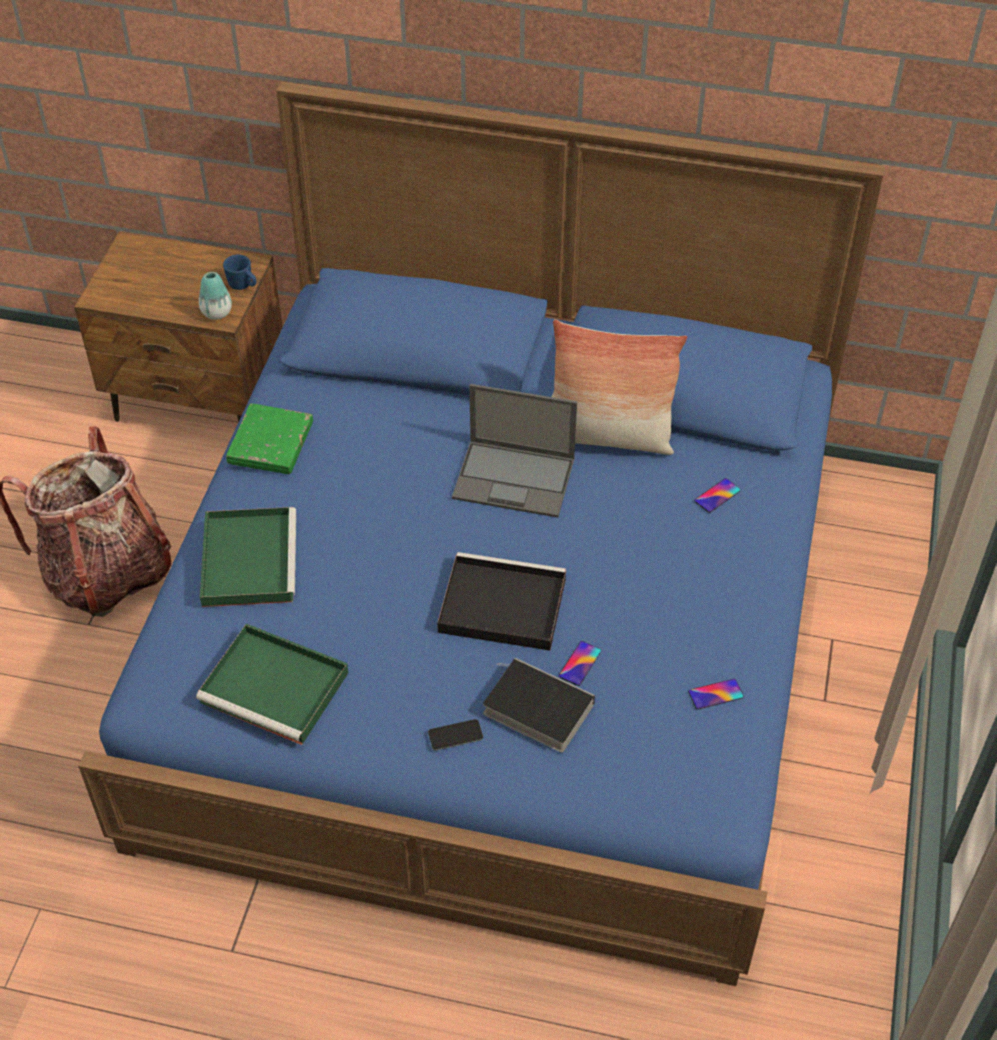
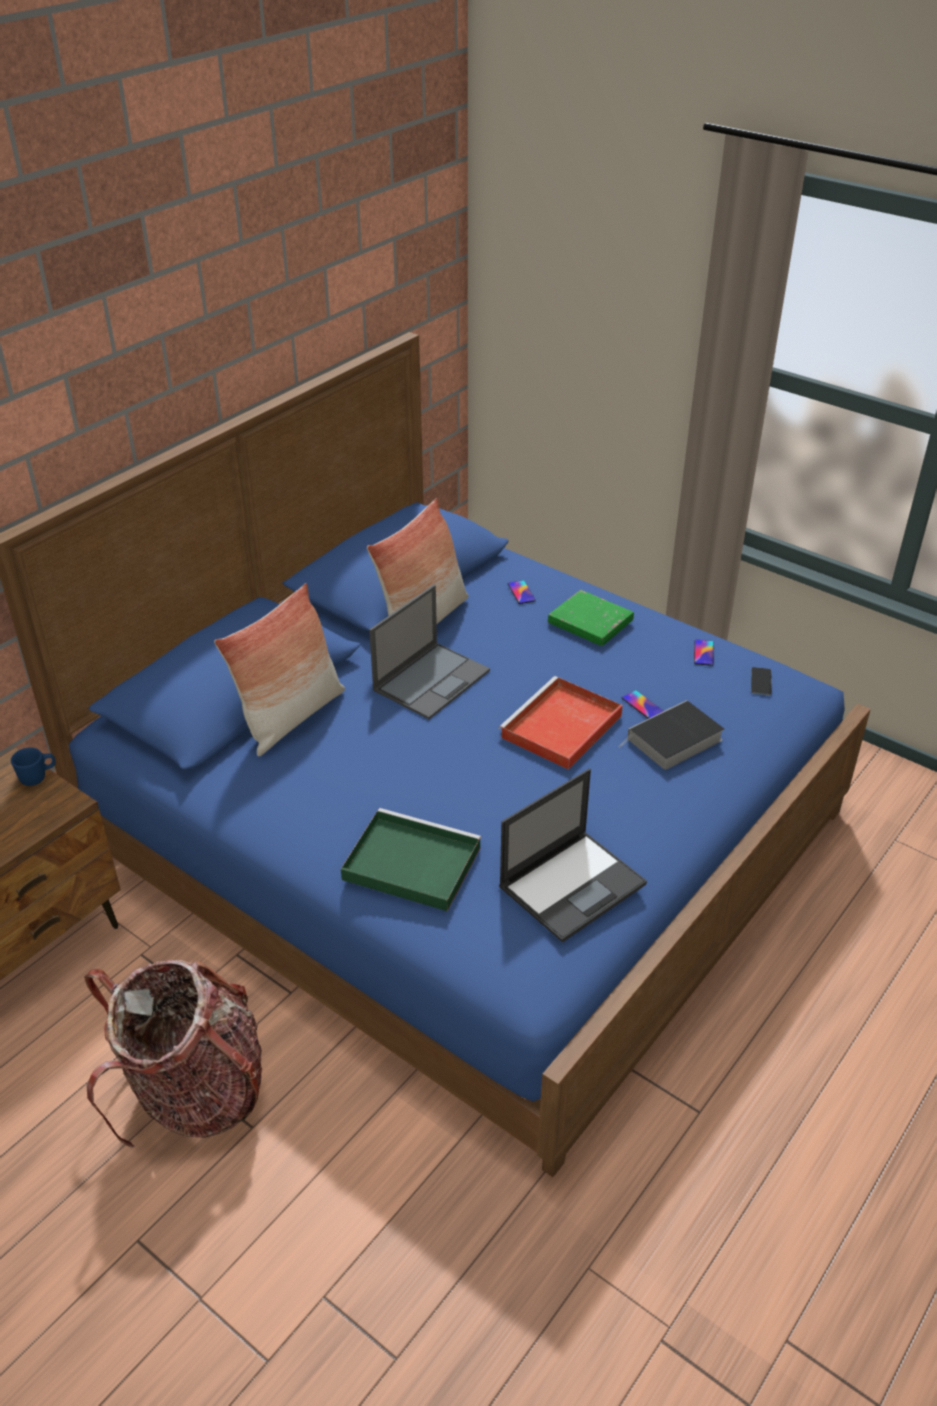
camera: 65 degrees left, 10 degrees down
(217, 313) = (57, 806): vase -> none
(270, 443) = (275, 810): green book -> green book (590, 622)
(277, 687) = (573, 884): green tray -> laptop
(398, 401) = (291, 717): none -> pillow
(455, 735) = (678, 791): phone -> phone (761, 681)
(499, 605) = (560, 728): black tray -> red tray

